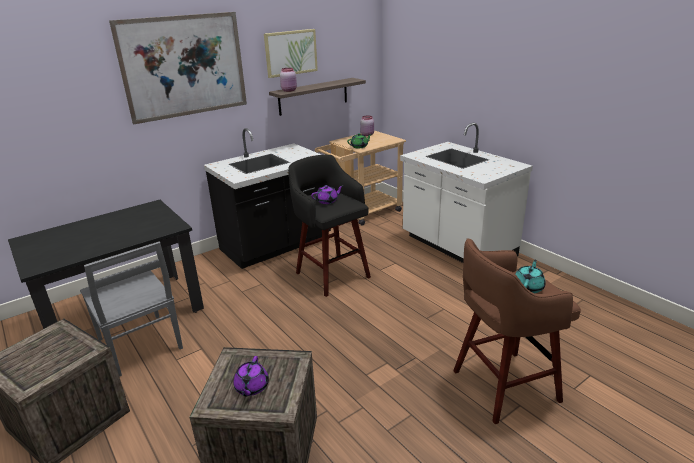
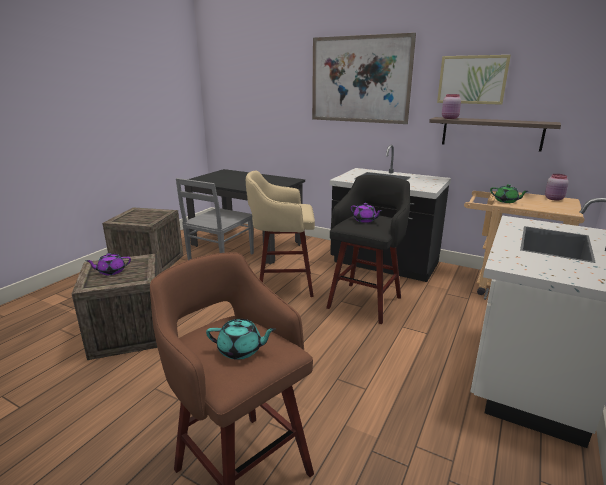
camera: 65 degrees right, 5 degrees down
(258, 311) = (282, 284): none -> beige stool

